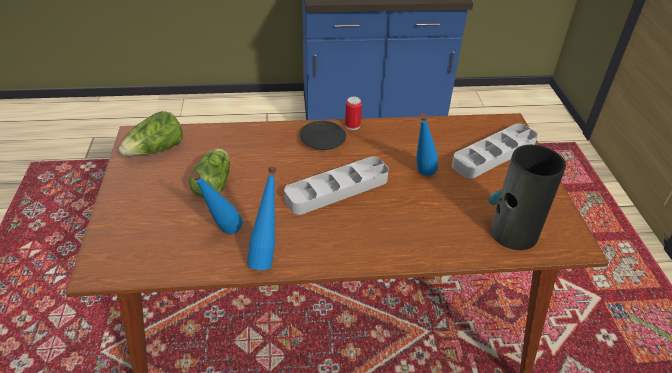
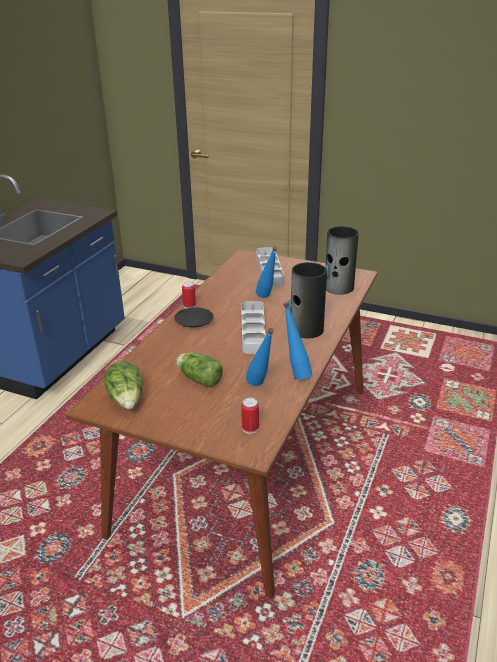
camera: 60 degrees left, 10 degrees down
(139, 253) = (250, 428): none -> can
(373, 234) = (306, 329): none -> vase

